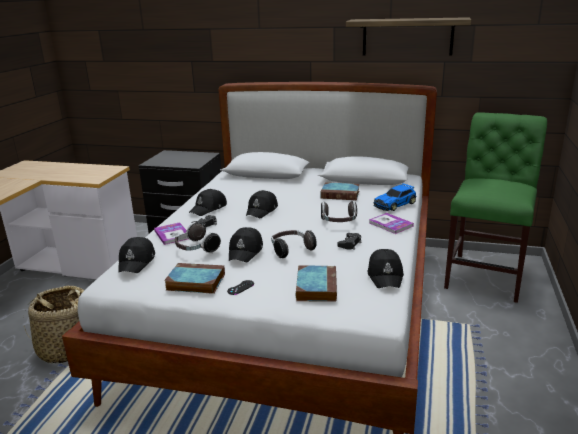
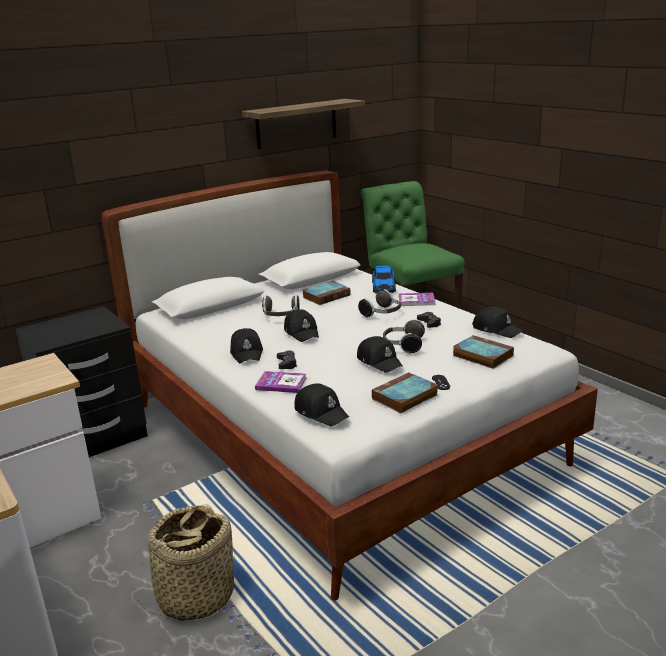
camera: 50 degrees left, 0 degrees up
(196, 249) = (341, 379): headphones -> headphones (281, 316)

